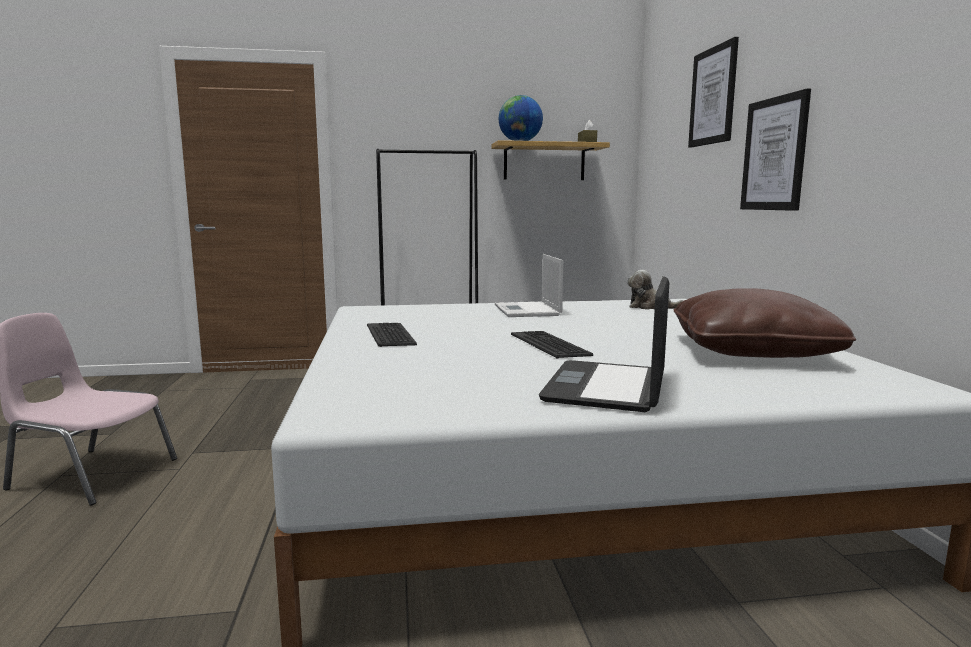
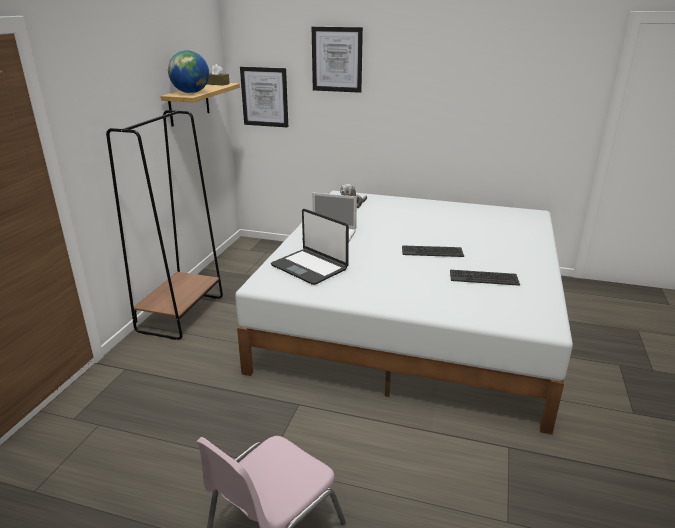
camera: 65 degrees left, 15 degrees up
(391, 335) = (375, 287): keyboard -> keyboard (483, 278)
(607, 388) = (518, 260): laptop -> laptop (310, 267)
(751, 352) = (471, 218): brown pillow -> none
(774, 154) = (406, 106): picture -> picture (264, 97)

